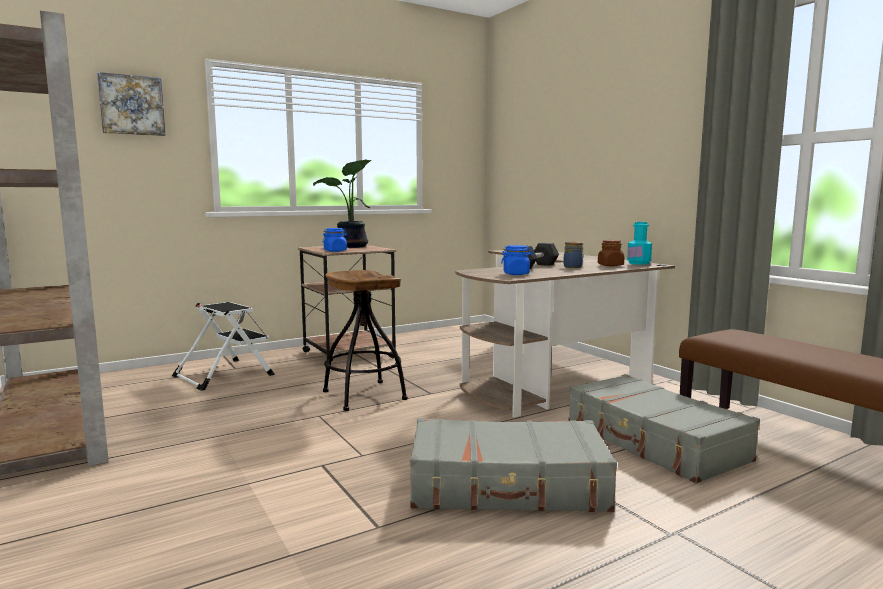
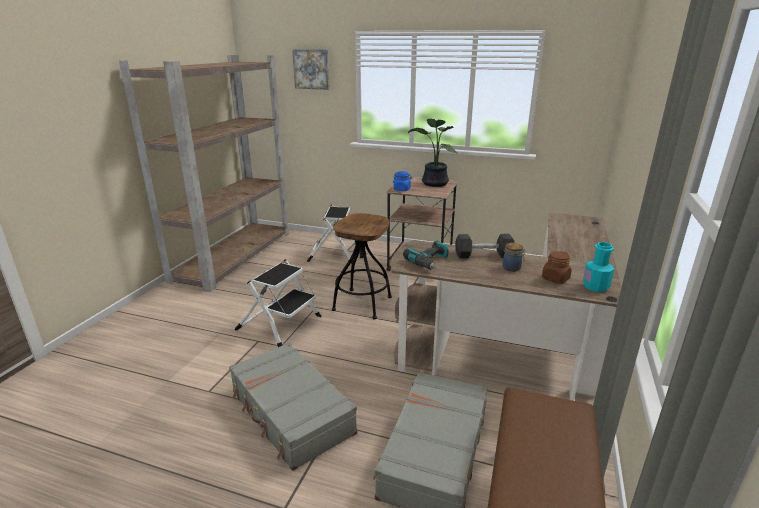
camera: 50 degrees right, 15 degrees up
(311, 443) = (279, 324): none -> step ladder
(516, 274) = (430, 262): blue jar -> power drill

